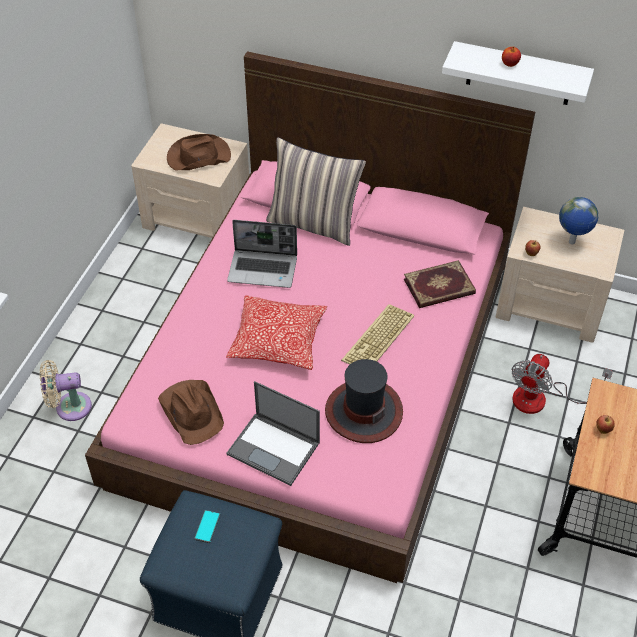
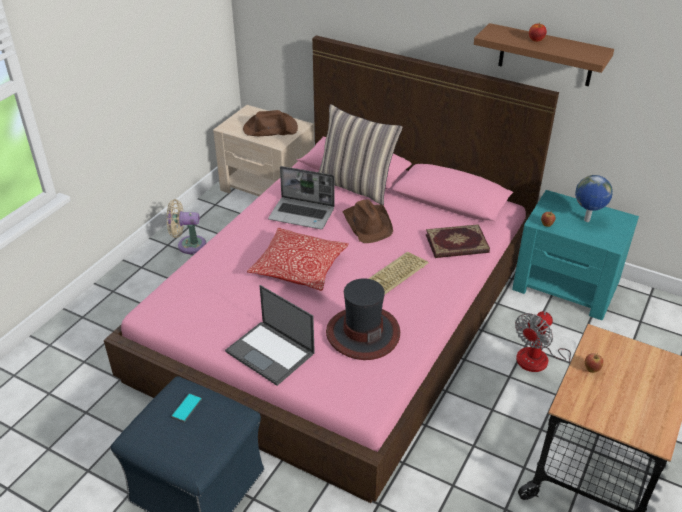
camera: 10 degrees right, 10 degrees down
(69, 407) = (115, 313): beige fan -> beige fan (188, 245)
(192, 411) = (205, 313): brown hat -> brown hat (368, 224)
(519, 74) = (546, 55): white shelf -> brown shelf
(551, 304) = (566, 285): beige nightstand -> turquoise nightstand

